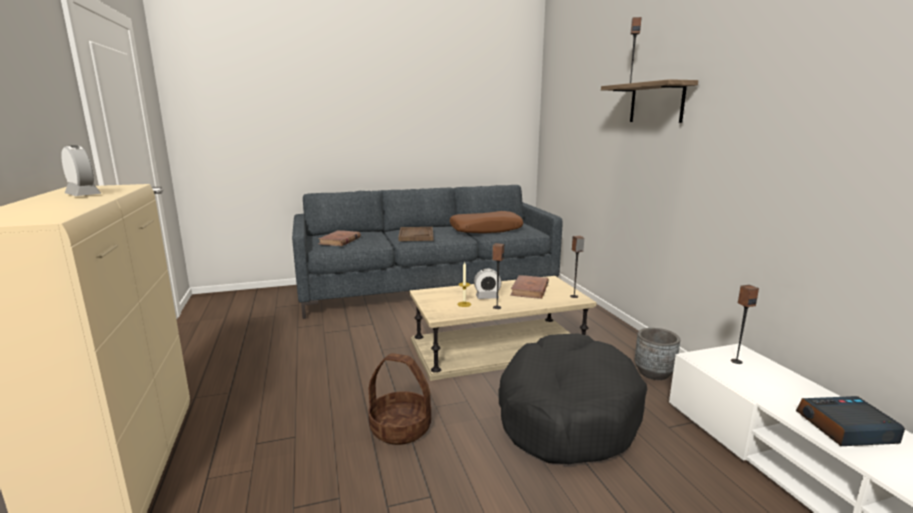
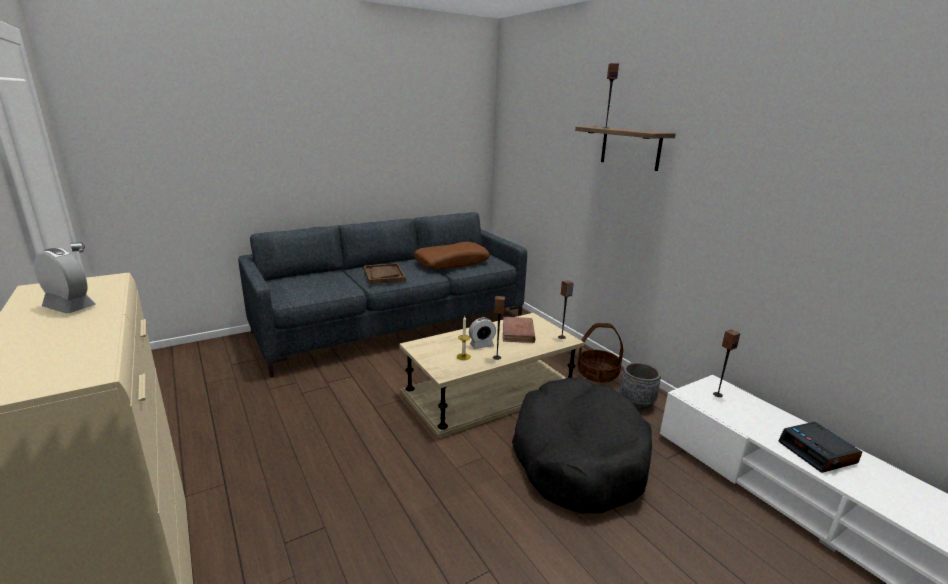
camera: 15 degrees left, 5 degrees up
(340, 241) = (303, 287): brown book -> none
(400, 429) = (430, 499): basket -> basket (597, 373)
(845, 428) = (818, 453): alarm clock -> alarm clock turned 90 degrees counterclockwise

